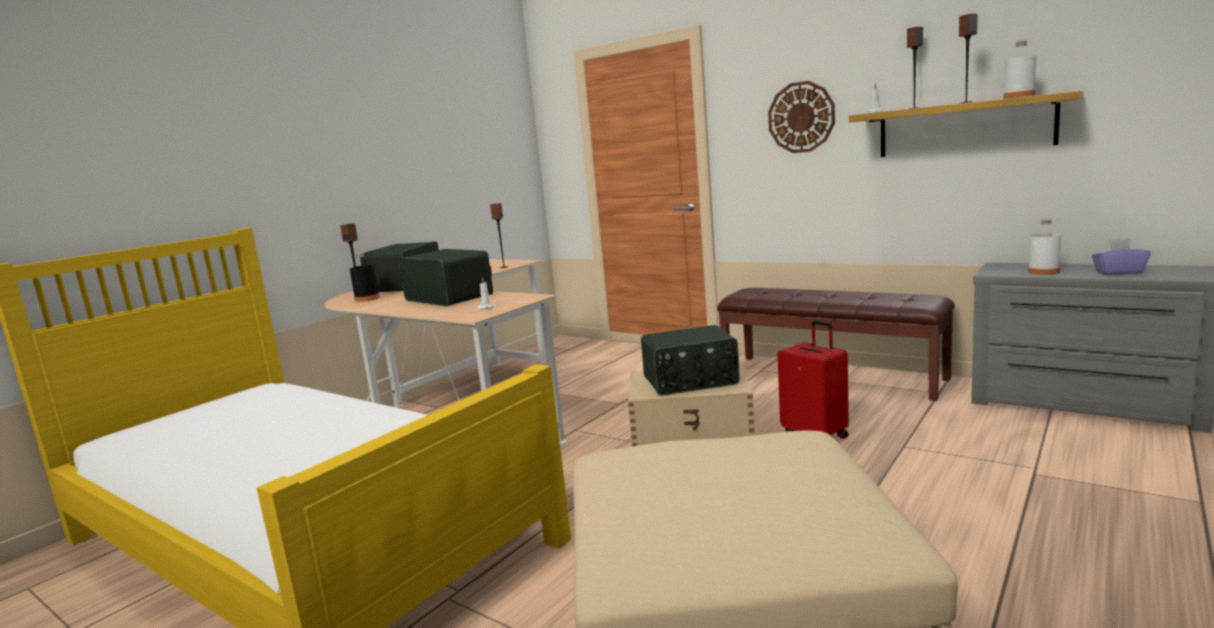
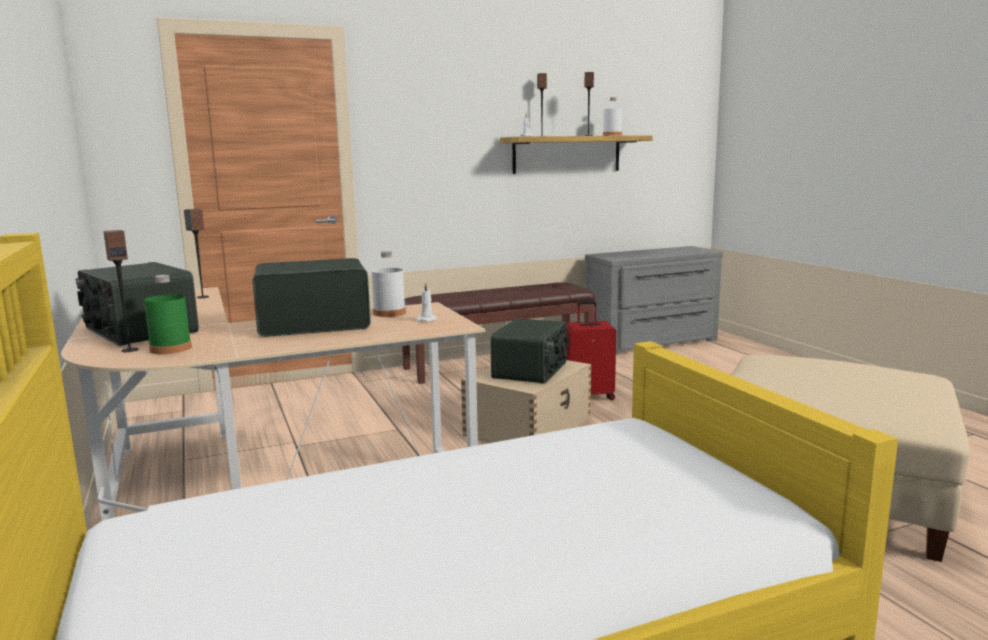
camera: 60 degrees left, 0 degrees up
(367, 299) = (170, 348): black bottle -> green bottle
(801, 117) = (448, 134): wall clock -> none
(1043, 271) = (636, 255): white bottle -> white bottle (389, 313)
(1118, 272) = (668, 252): purple tissue box -> none

